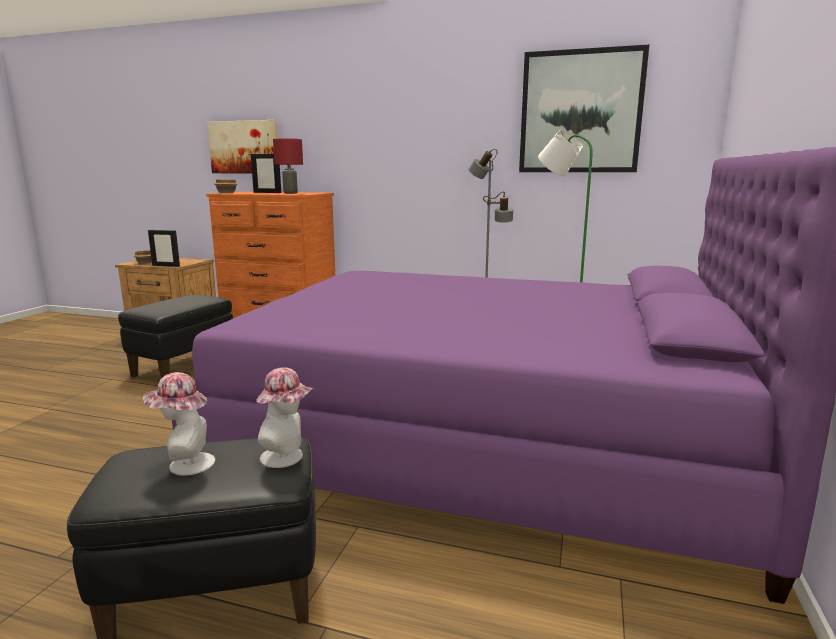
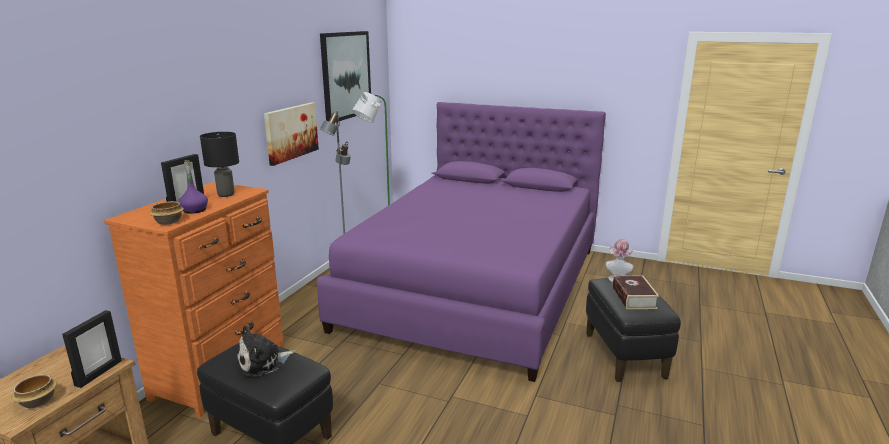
camera: 85 degrees left, 5 degrees up
(178, 302) = (263, 362): none -> plush toy
(185, 464) = (633, 298): hat -> book
(244, 147) = (94, 157): picture -> picture (291, 132)
(251, 193) = (194, 210): none -> purple bottle
(291, 193) = (225, 195): red table lamp -> black table lamp

